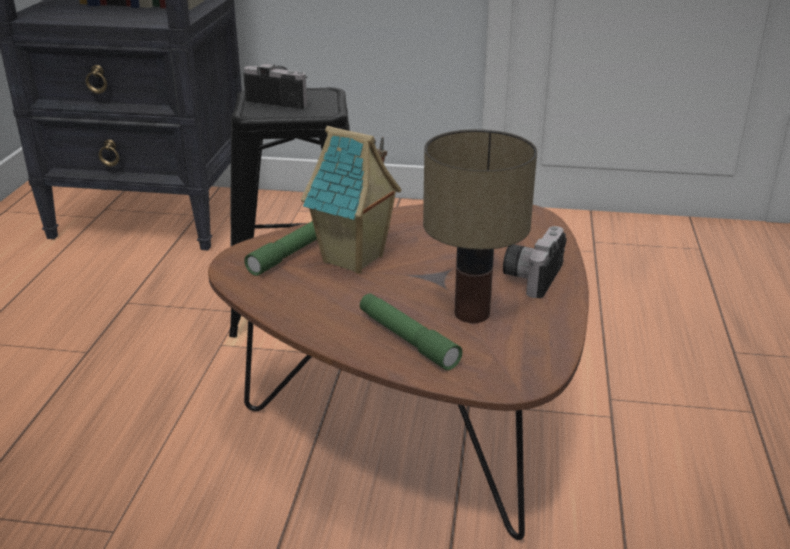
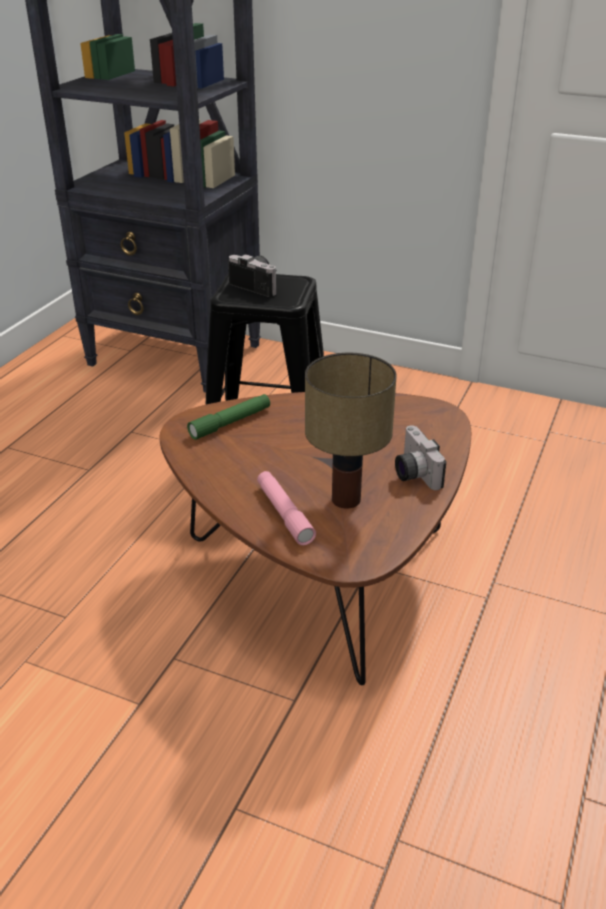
camera: 15 degrees right, 5 degrees up
(354, 260) = (276, 436): toy house -> none
(407, 339) = (284, 514): green flashlight -> pink flashlight
(531, 276) = (412, 473): camera -> camera turned 60 degrees counterclockwise

